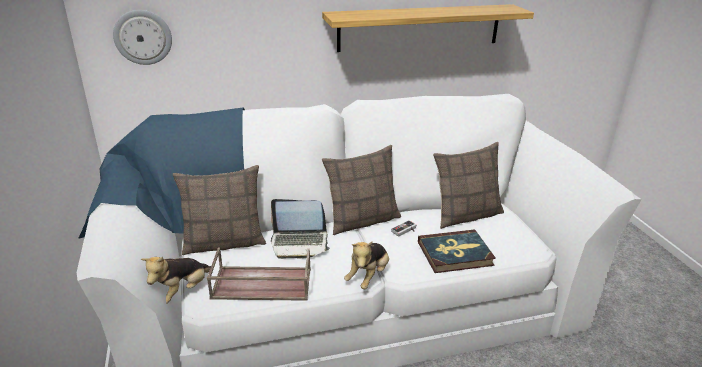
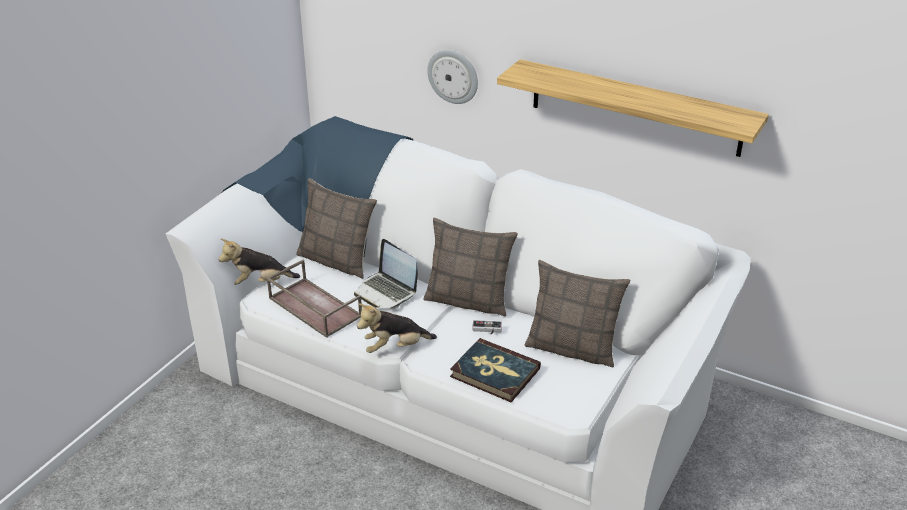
camera: 45 degrees right, 5 degrees up
(143, 37) = (353, 39): wall clock -> wall clock (453, 76)

